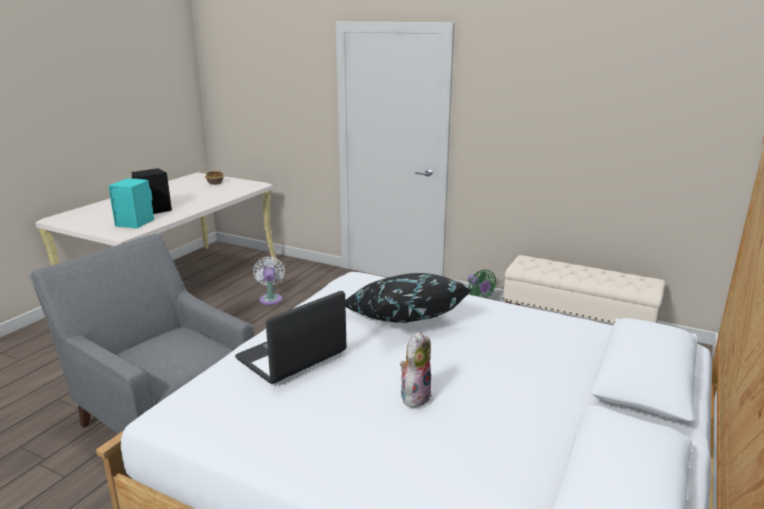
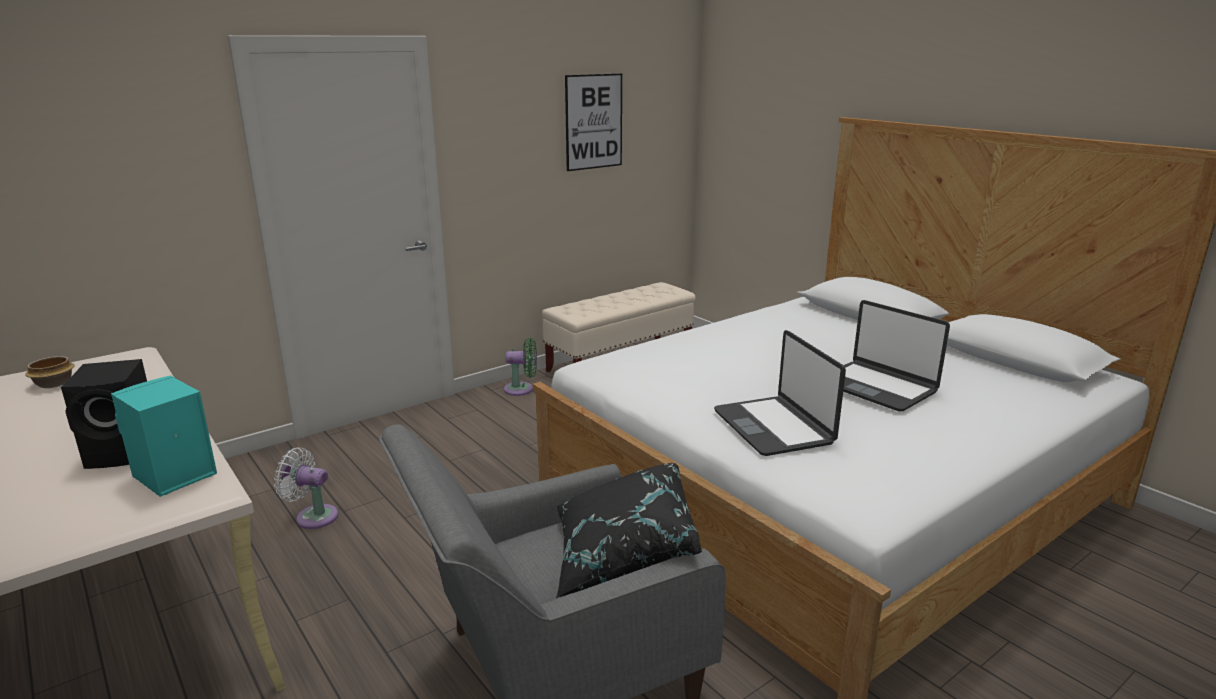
camera: 65 degrees left, 0 degrees up
(402, 317) = (722, 363): black pillow -> black pillow (621, 555)
(414, 396) = (877, 387): plush toy -> laptop
(605, 104) = (594, 122): none -> picture

